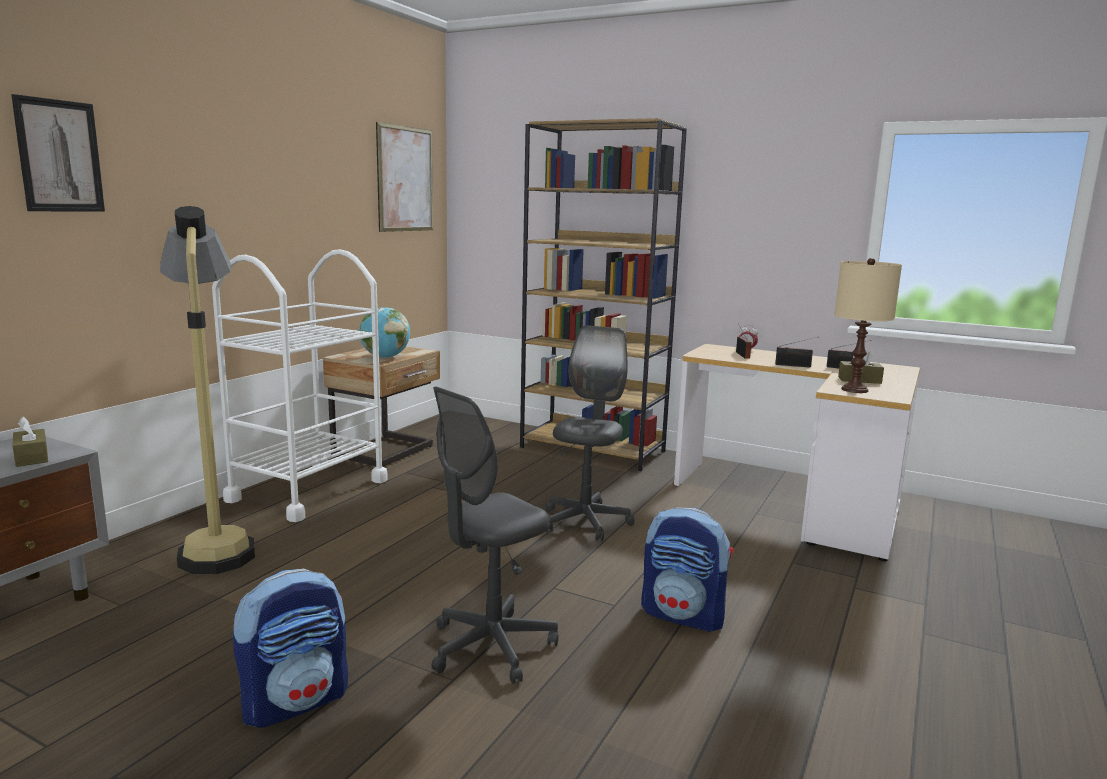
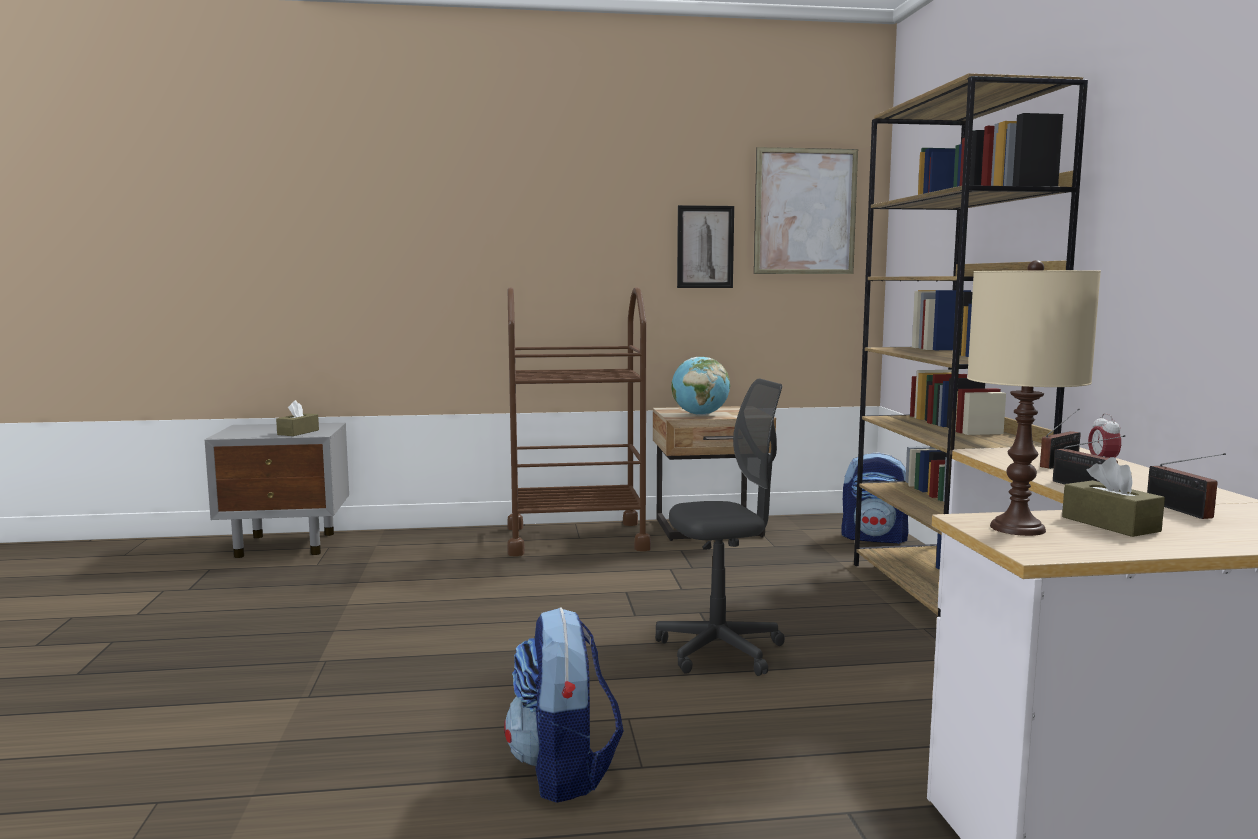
camera: 55 degrees right, 5 degrees down
(59, 156) = (387, 206): picture -> picture (705, 247)
(217, 543) = (439, 551): floor lamp -> none
(296, 701) = (232, 655): backpack -> backpack (875, 538)
(308, 490) = (576, 538): white cart -> brown cart
(491, 647) = (380, 693): grey office chair -> none

